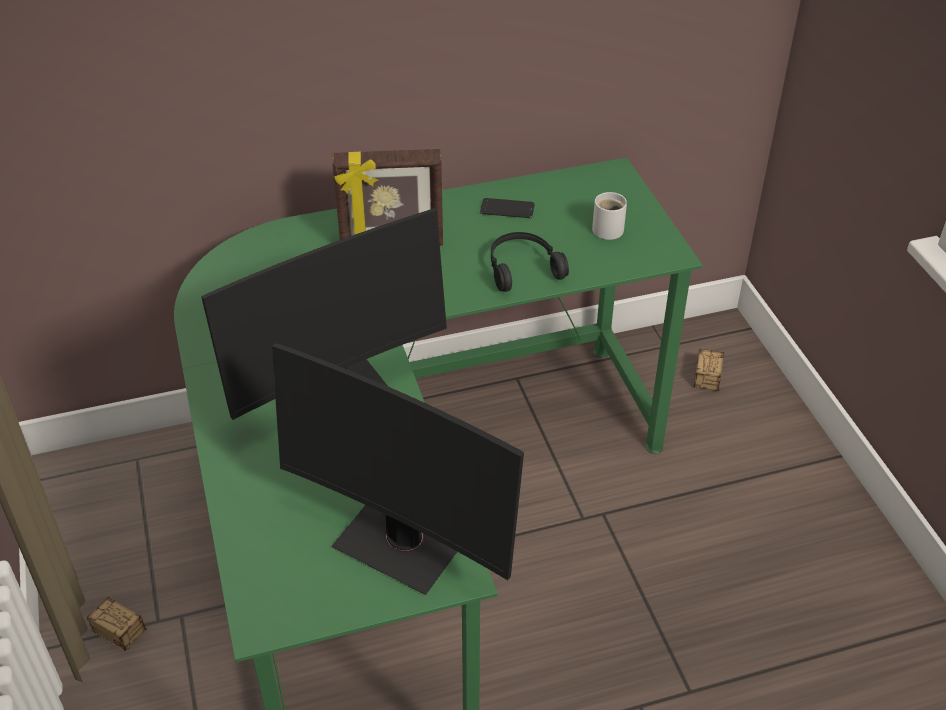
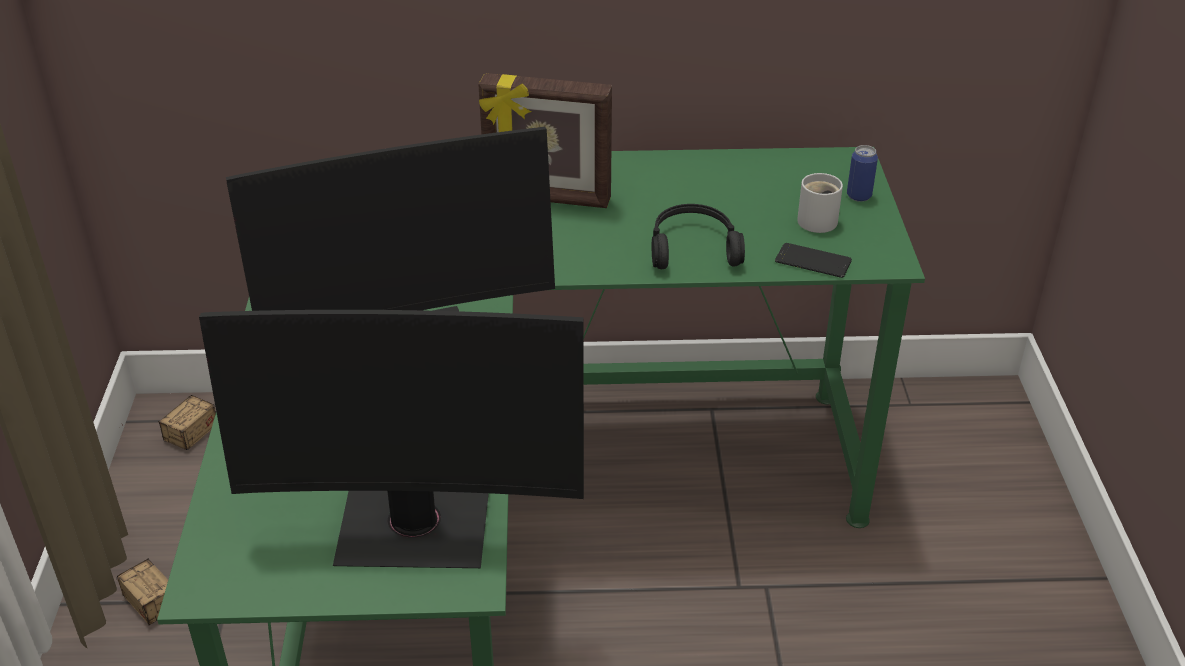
camera: 15 degrees right, 5 degrees down
(403, 541) = (415, 527): monitor -> monitor turned 45 degrees counterclockwise
(507, 209) = (701, 181): phone -> phone (813, 261)
(631, 202) = (859, 196): none -> can
(705, 395) = (943, 470): storage box -> storage box (169, 452)

